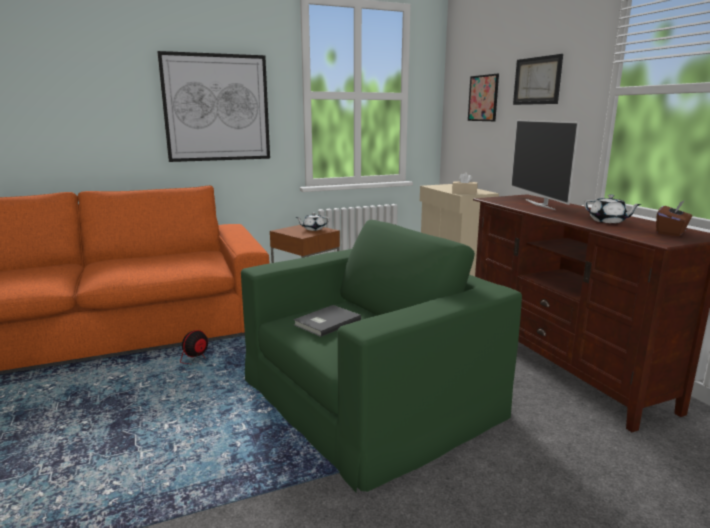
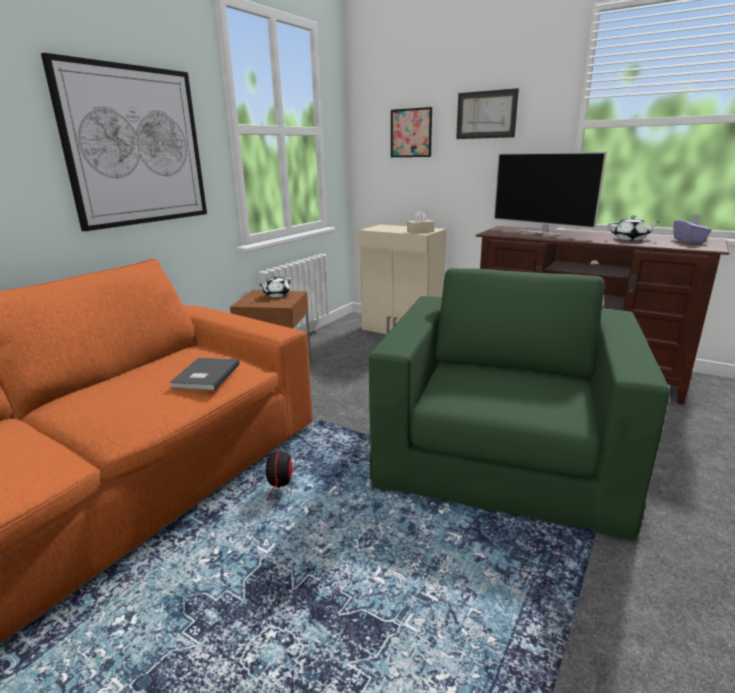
camera: 35 degrees left, 5 degrees up
(325, 322) = (486, 388): grey book -> grey book (204, 376)
(671, 232) = (689, 241): brown tissue box -> purple tissue box

